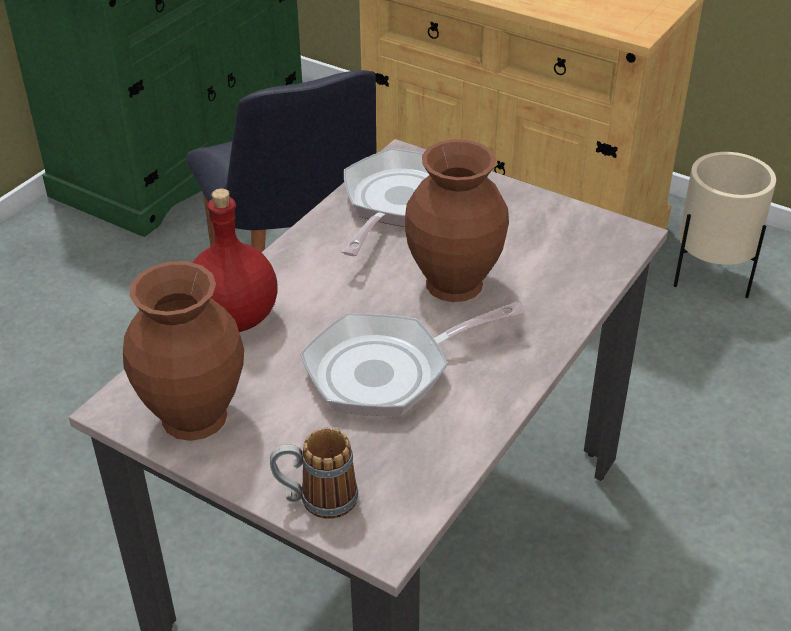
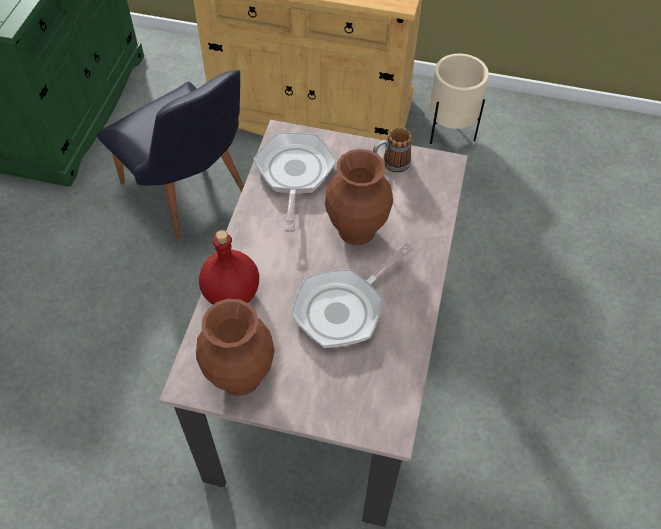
camera: 20 degrees left, 15 degrees up
(316, 500) = (341, 414): mug -> mug (390, 165)

